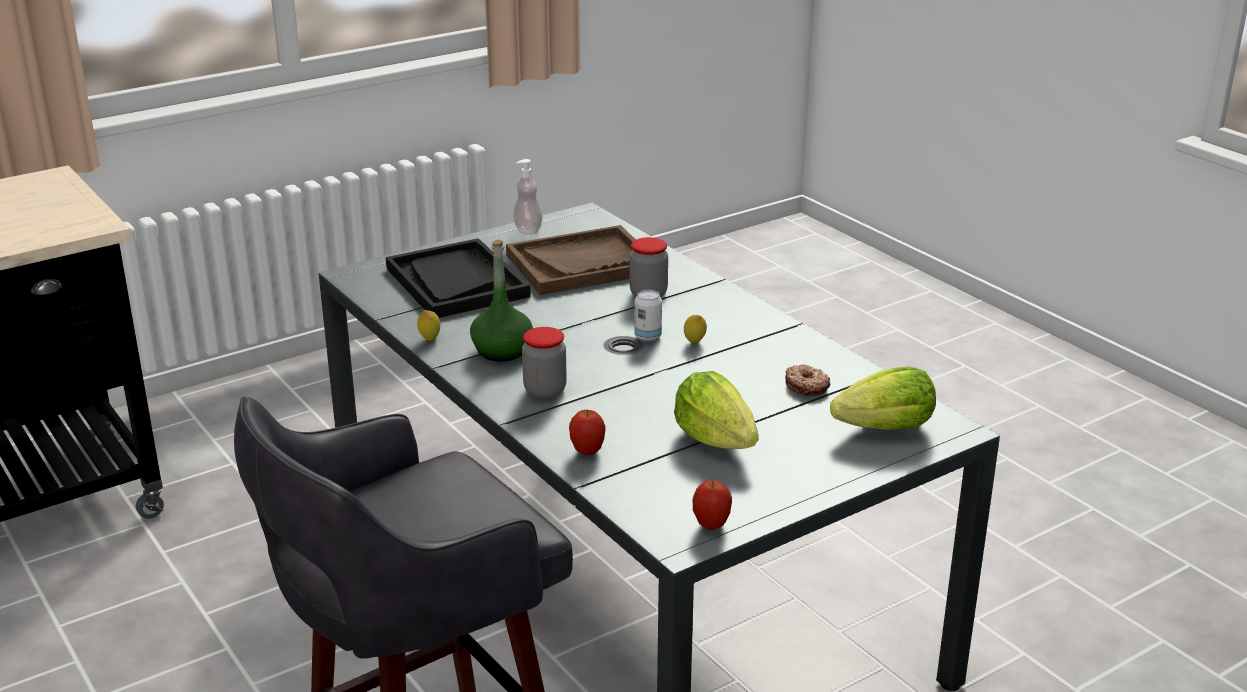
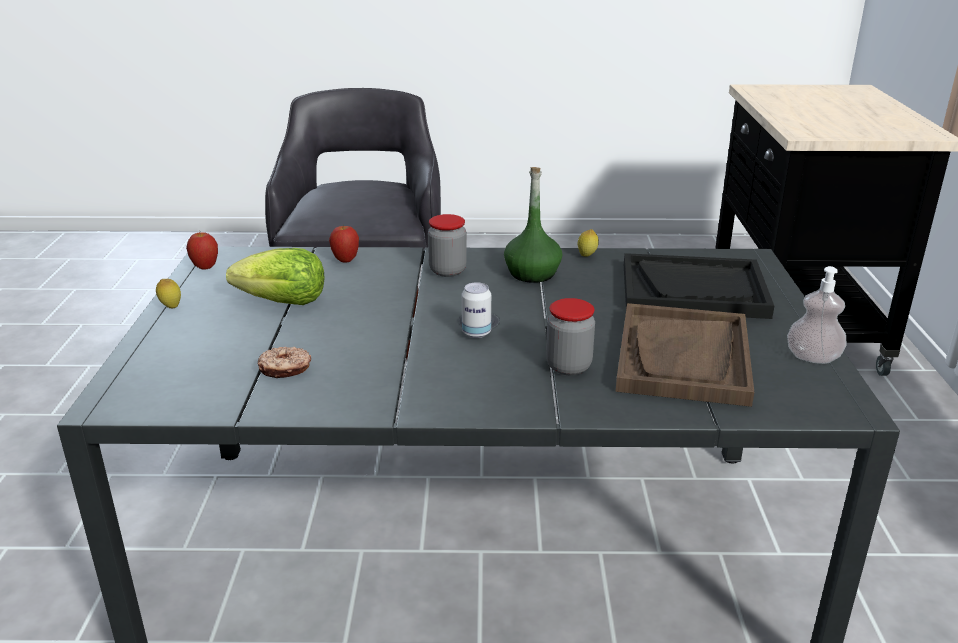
camera: 125 degrees right, 0 degrees up
(694, 343) = (436, 351): lemon -> lemon (171, 307)
(886, 429) = (168, 373): lettuce -> none

